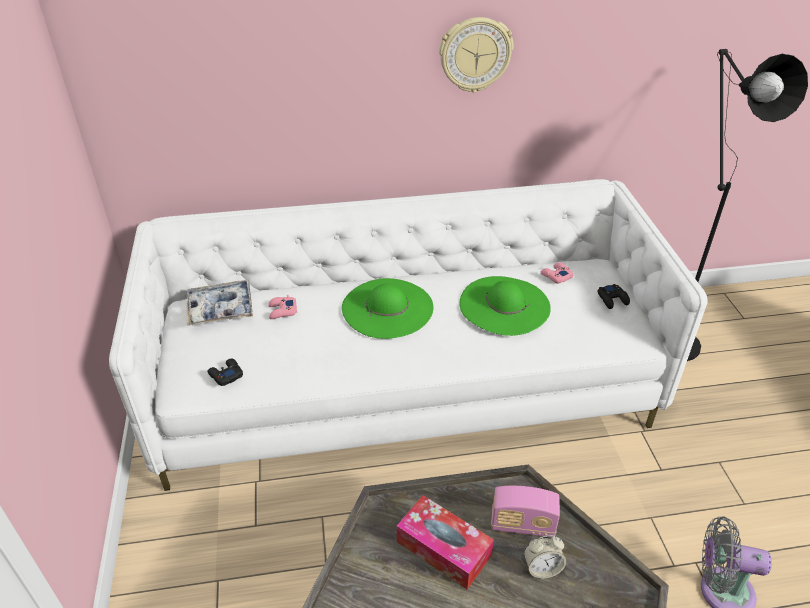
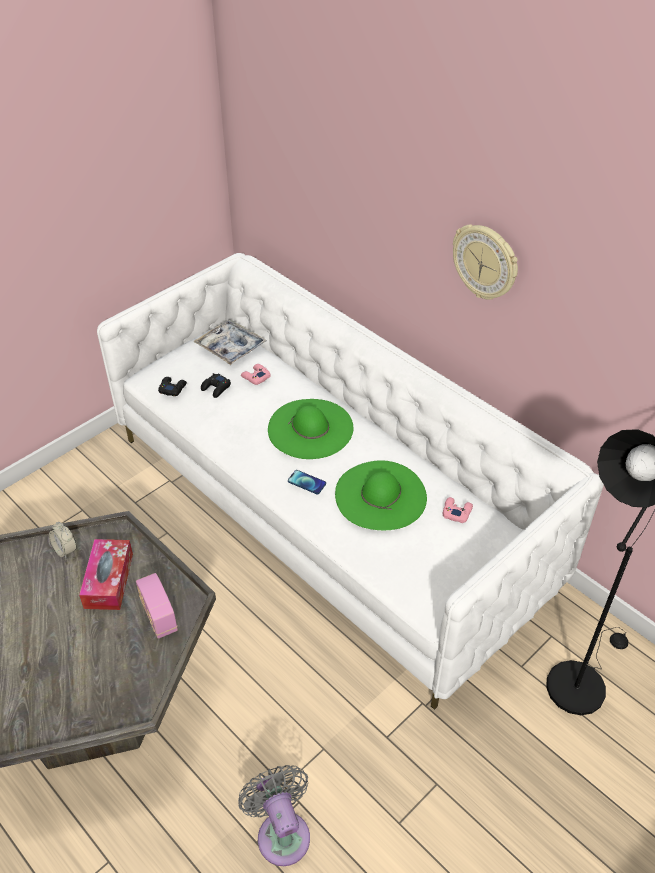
camera: 55 degrees right, 5 degrees up
(449, 340) = (306, 482): none -> phone
(542, 568) = (127, 643): alarm clock -> alarm clock (65, 550)
(612, 299) = (462, 566): black game controller -> black game controller (216, 388)

